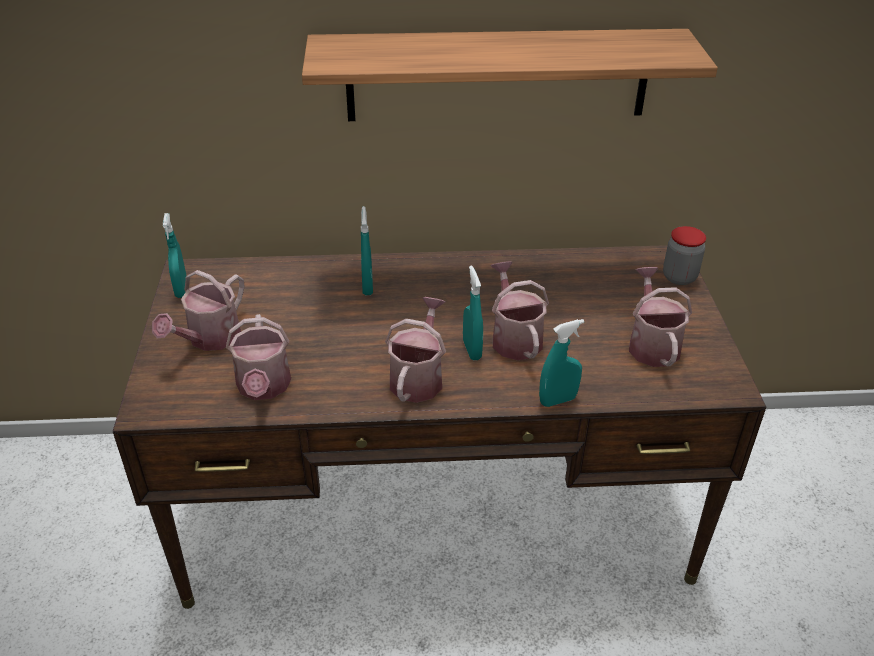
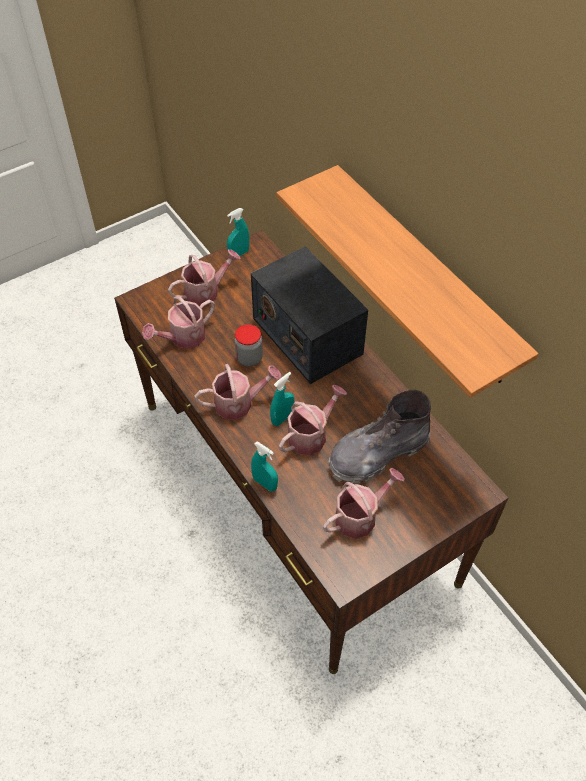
camera: 60 degrees right, 15 degrees up
(209, 339) = (206, 292): watering can -> watering can turned 150 degrees clockwise
(367, 287) = (306, 335): turquoise spray bottle -> radio
(577, 301) = (377, 454): none -> grey boot
(679, 277) = (457, 507): jar -> jar (249, 358)

